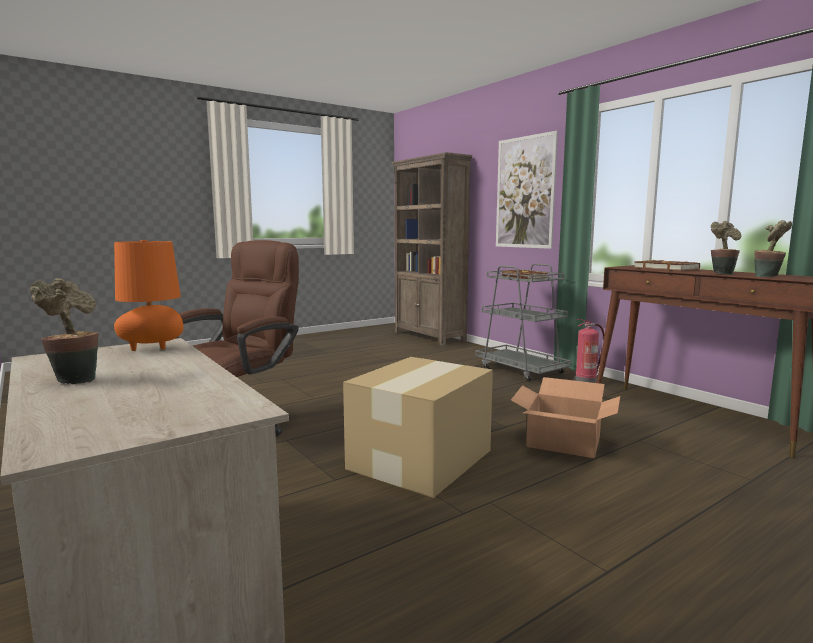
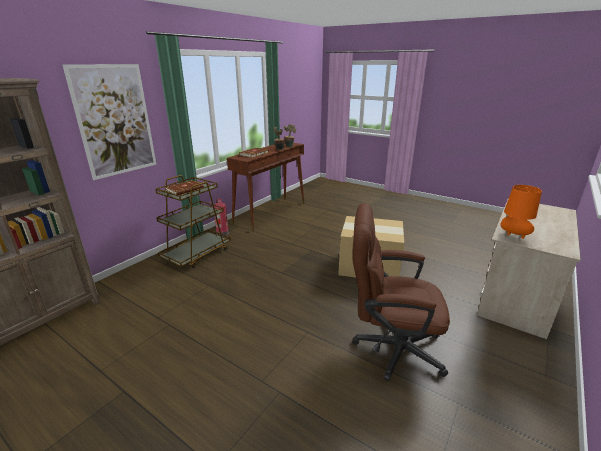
camera: 110 degrees left, 15 degrees up
(74, 380) = (555, 230): potted plant -> none
(521, 370) = (197, 254): grey cart -> brown cart
(564, 442) = (320, 237): cardboard box -> none

